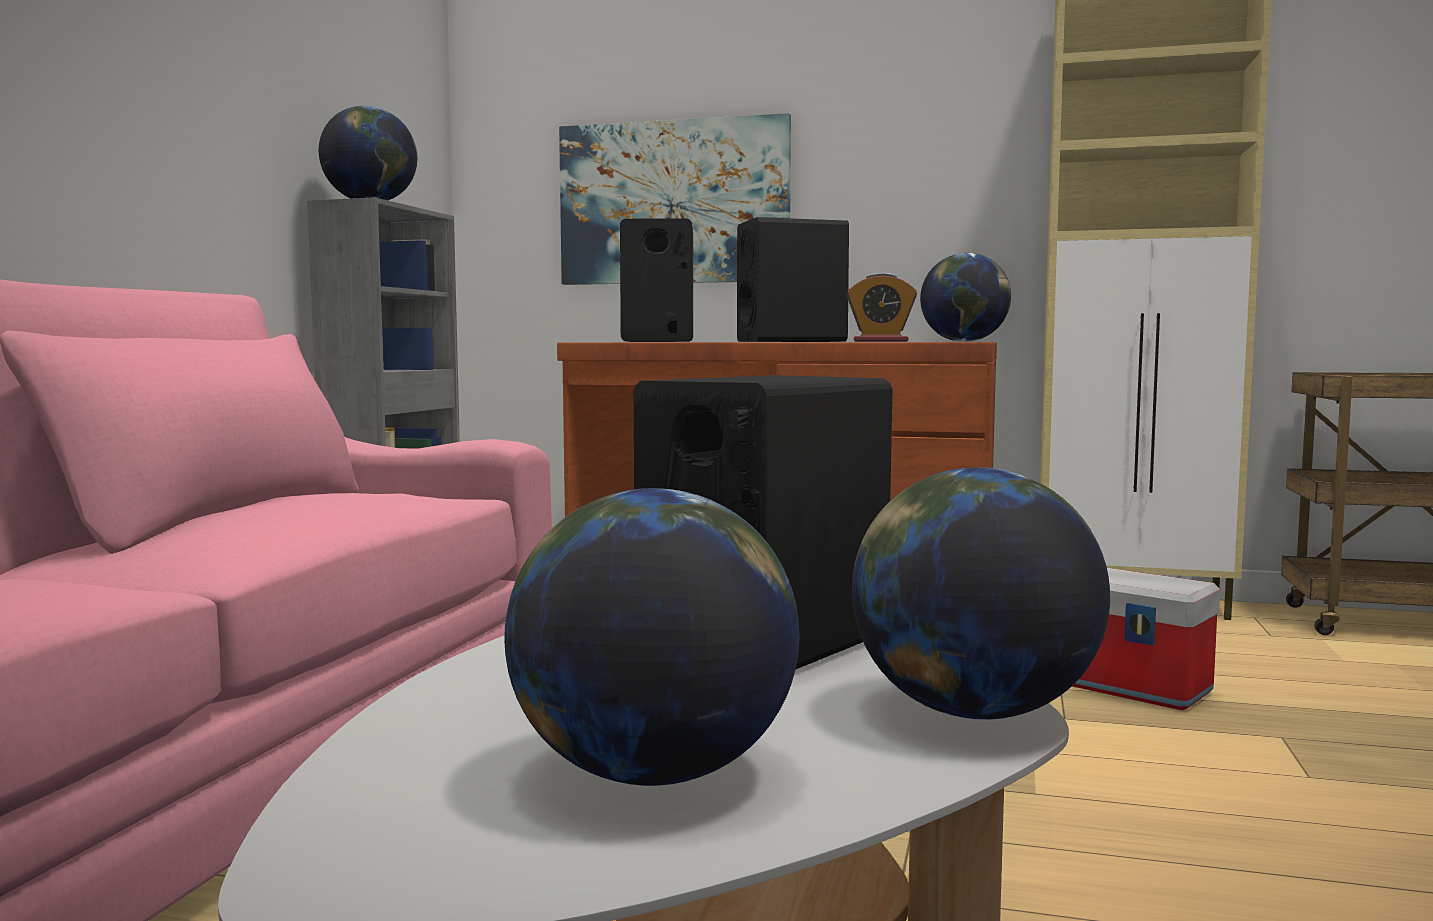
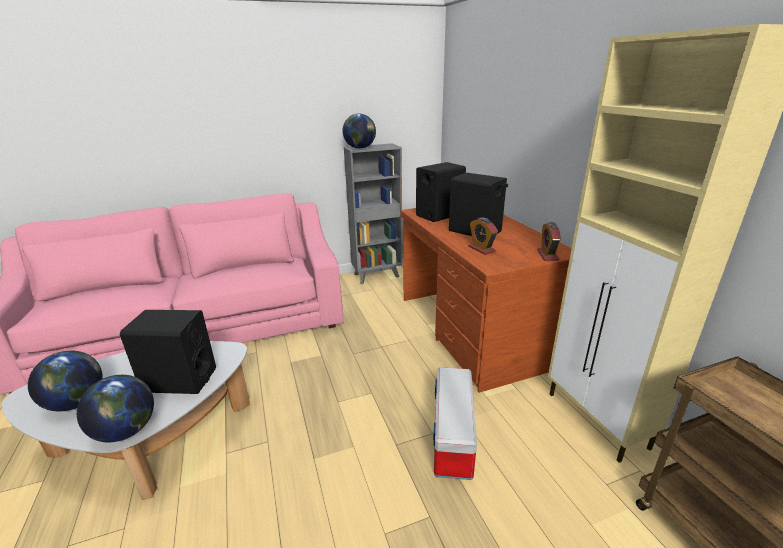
camera: 55 degrees right, 20 degrees up
(674, 203) = (491, 142): picture -> none
(965, 341) = (547, 255): globe -> alarm clock

